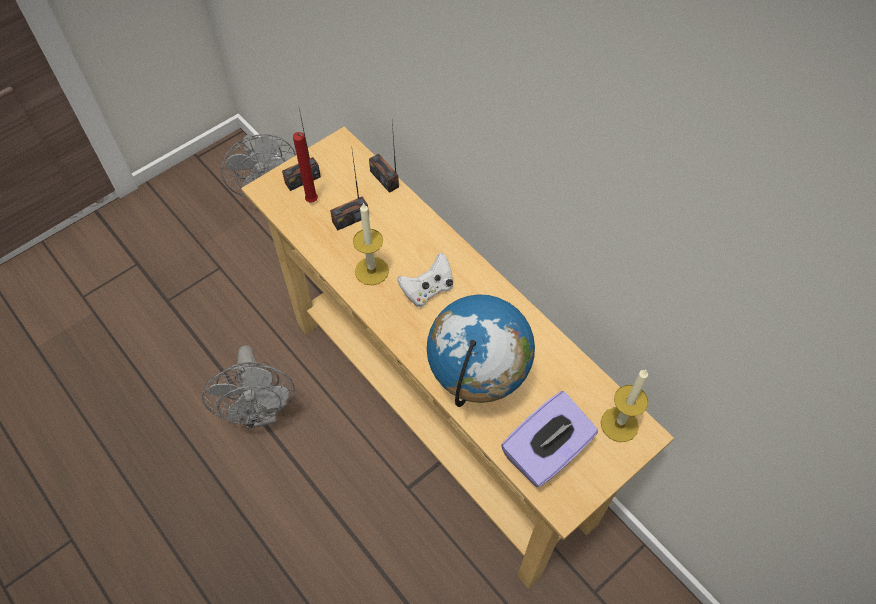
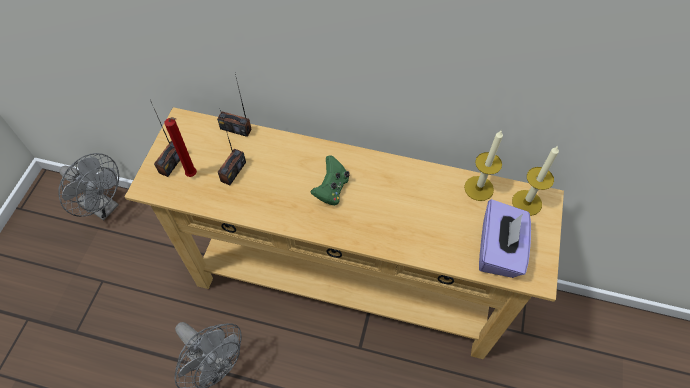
camera: 35 degrees left, 0 degrees up
(371, 271) = (280, 200): candle -> candle (479, 188)
(428, 290) = (331, 189): white game controller -> green game controller
(477, 383) = (418, 233): globe -> none

